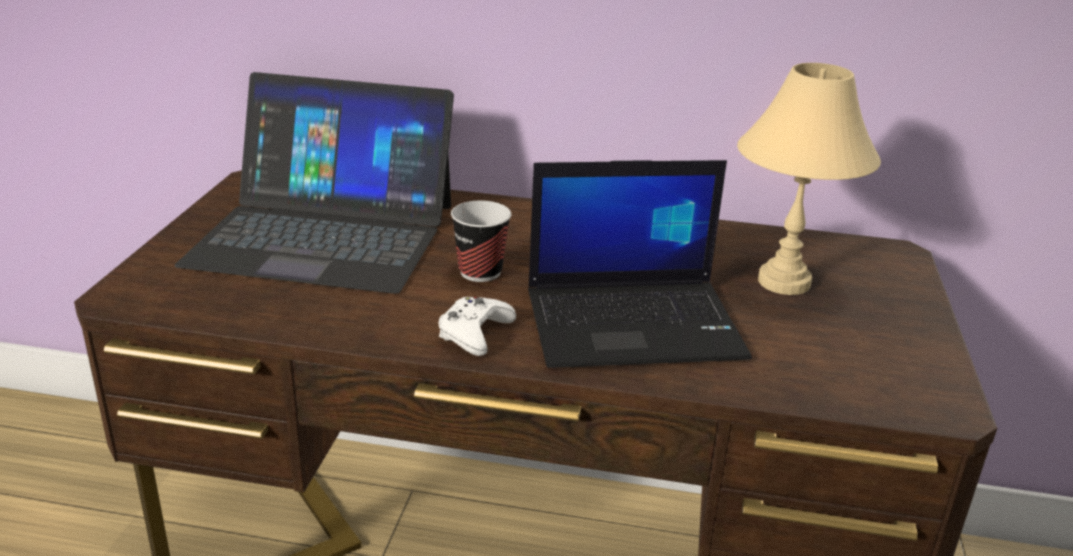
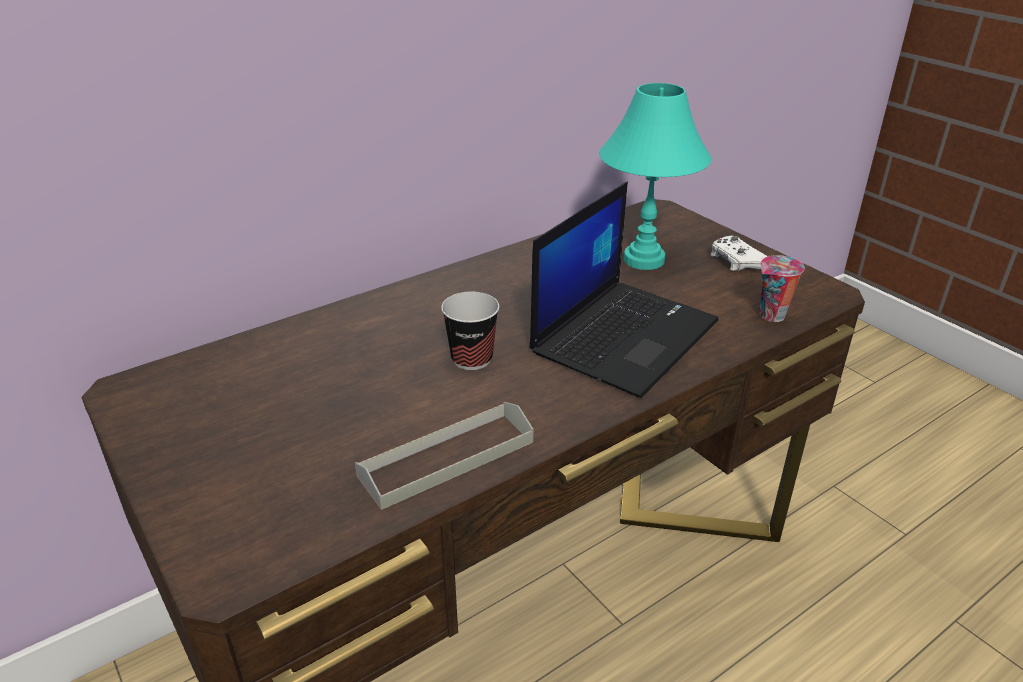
camera: 45 degrees left, 5 degrees up
(324, 233) = (295, 400): laptop -> none
(339, 318) = (447, 459): none -> grey tray
(474, 333) = (554, 405): white game controller -> white game controller (736, 261)
(784, 281) = (643, 259): beige table lamp -> turquoise table lamp
(821, 389) = (771, 316): none -> cup

